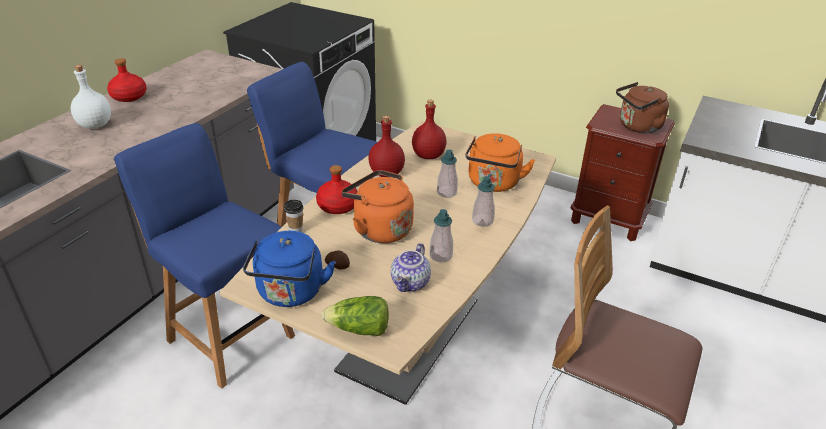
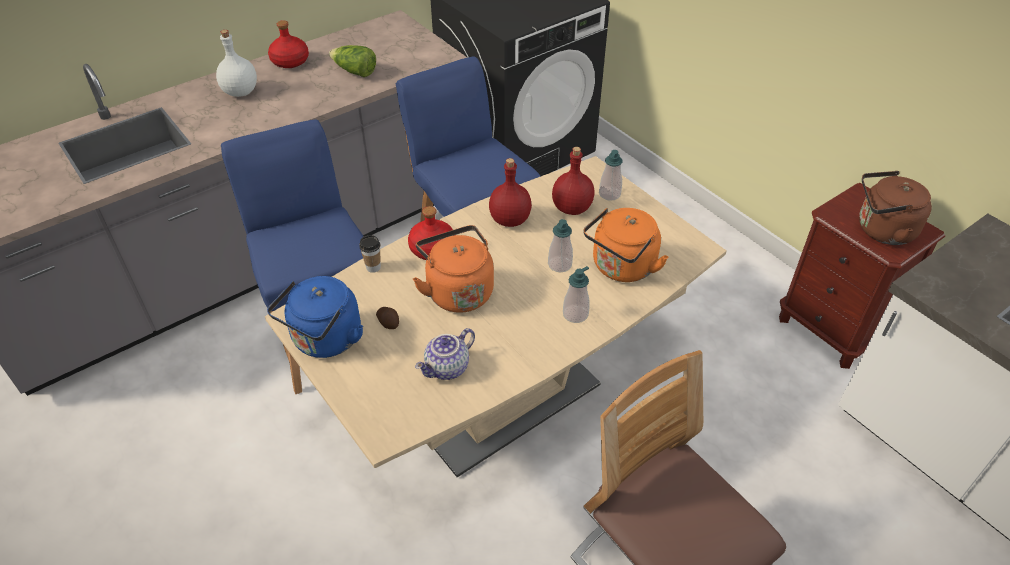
camera: 25 degrees right, 10 degrees up
(359, 329) = (364, 404): lettuce -> lettuce (355, 72)
(440, 256) = (500, 345): soap dispenser -> soap dispenser (609, 194)

